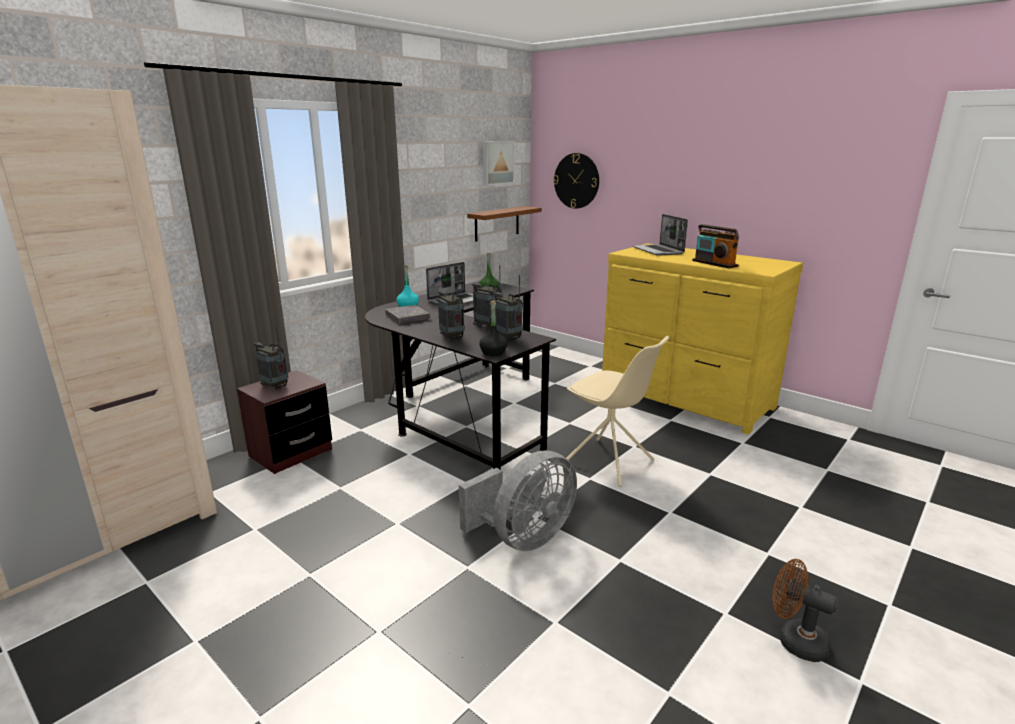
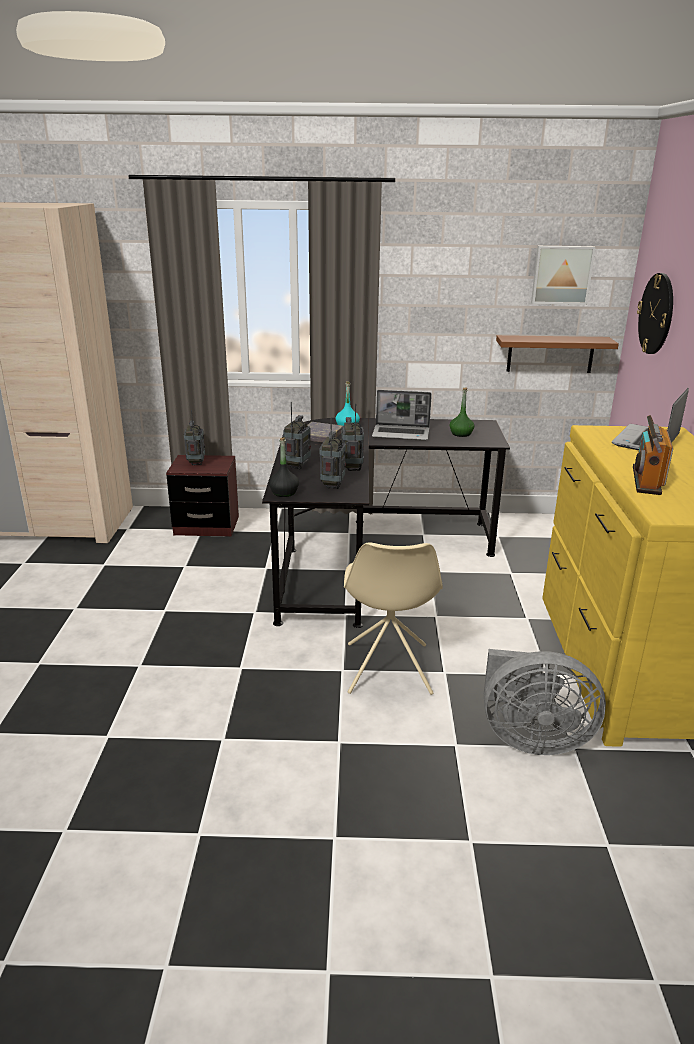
camera: 50 degrees right, 5 degrees up
(524, 538) = (203, 675): grey fan -> grey fan (531, 738)
(794, 640) = (195, 897): brown fan -> none

